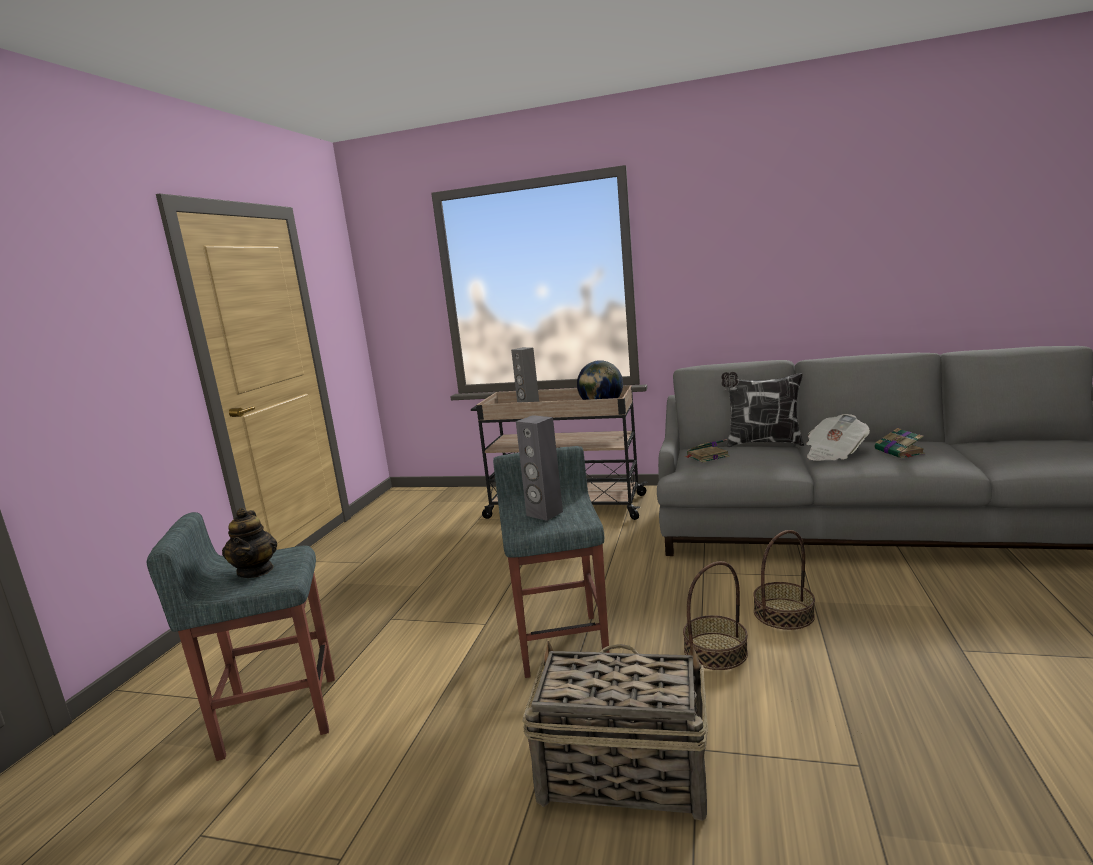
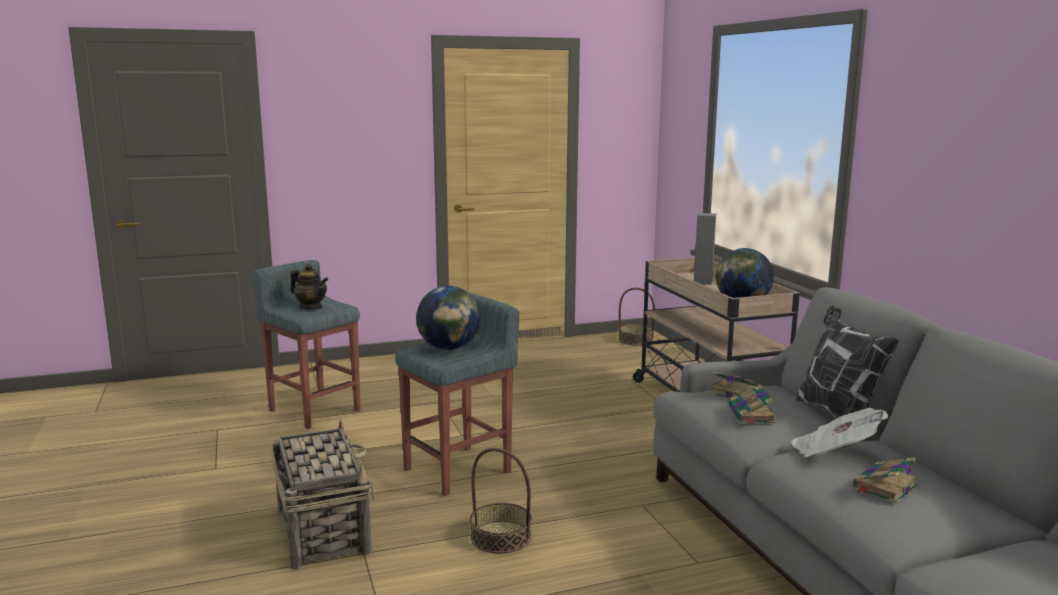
camera: 55 degrees right, 0 degrees up
(256, 571) = (311, 307): teapot -> teapot turned 105 degrees counterclockwise
(544, 514) = (449, 348): grey speaker -> globe
(754, 459) = (751, 415): none -> book
(783, 613) = (598, 561): basket -> basket (635, 340)

